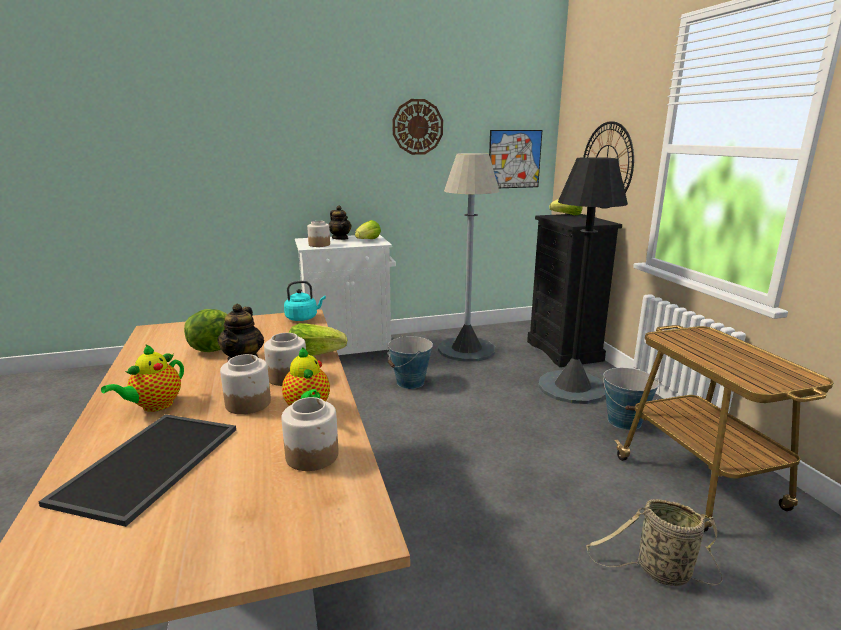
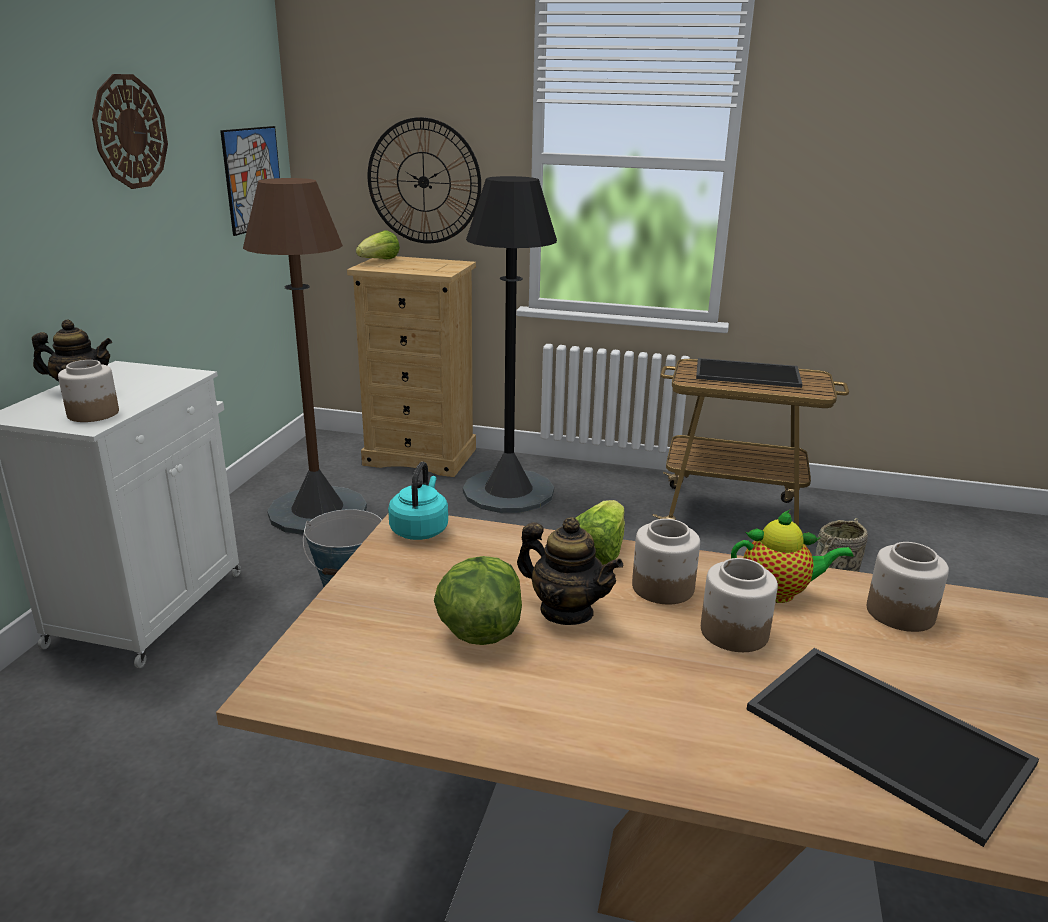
camera: 60 degrees left, 5 degrees up
(154, 406) = (693, 717): teapot -> none
(368, 240) = (148, 377): lettuce -> none
(466, 350) = (318, 511): grey floor lamp -> brown floor lamp
(564, 351) = (421, 457): black dresser -> beige dresser
(624, 421) = (605, 498): bucket -> none
(734, 351) = (748, 373): none -> tray

